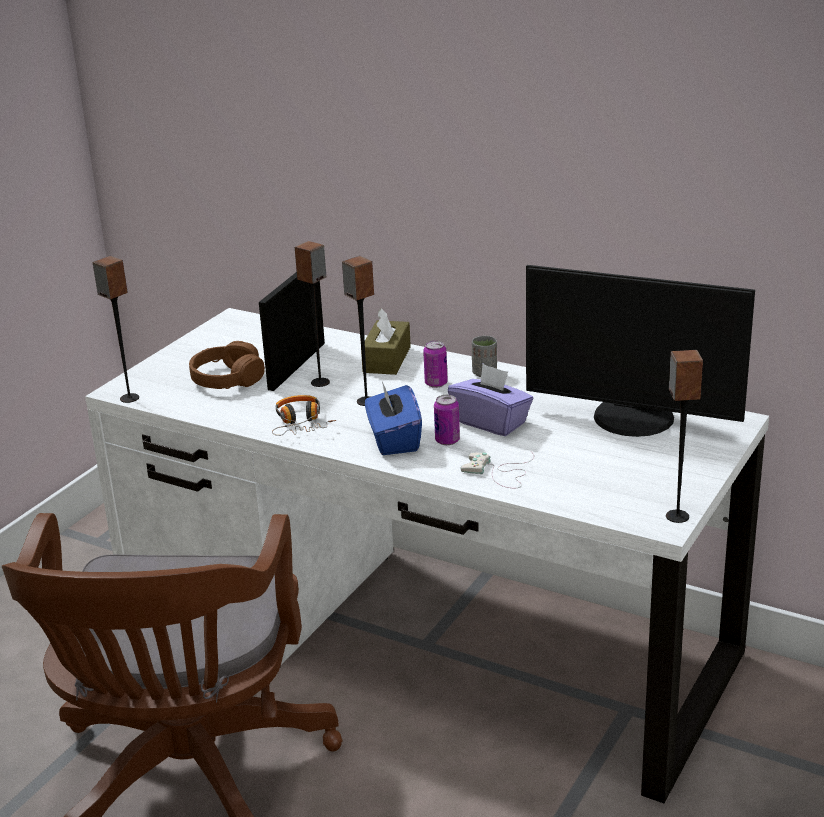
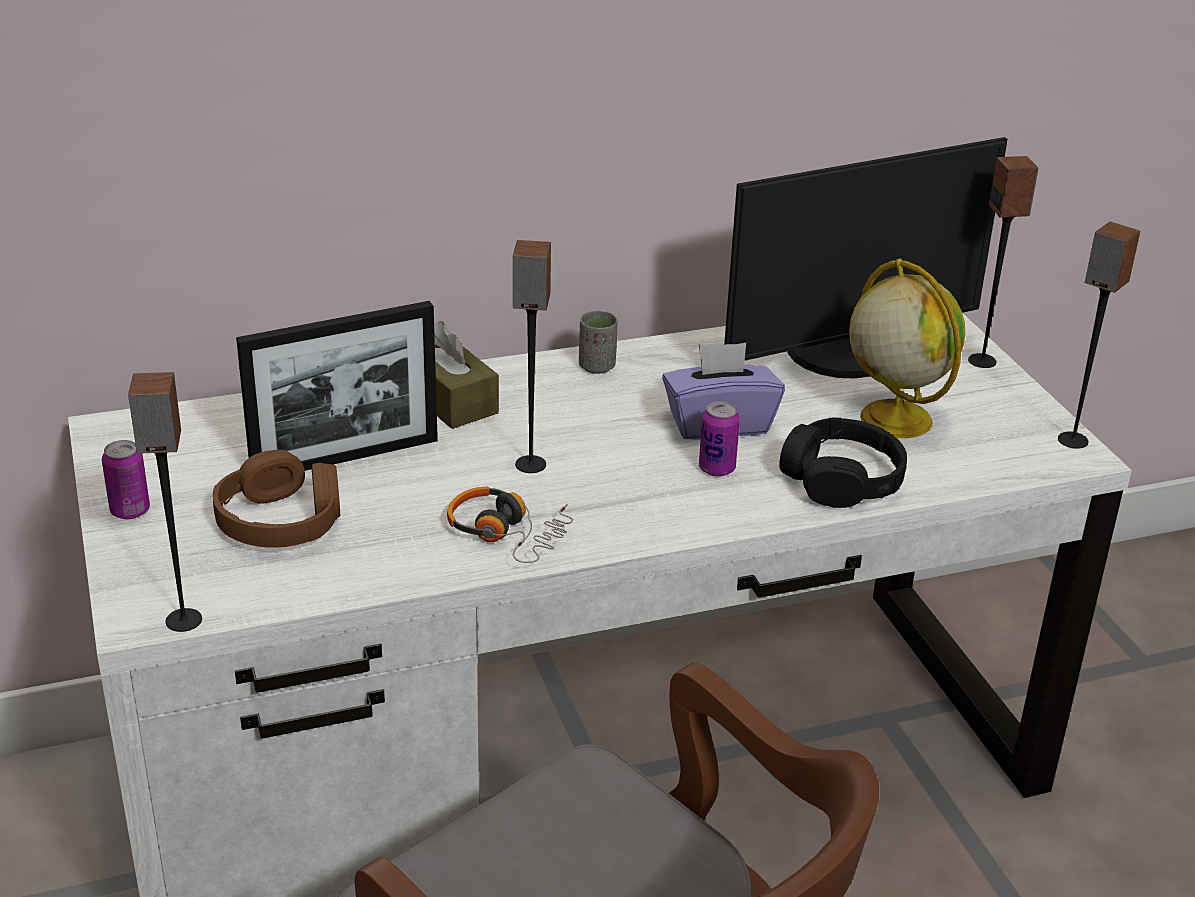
camera: 50 degrees left, 5 degrees up
(297, 366) = (345, 458): picture frame -> picture frame turned 90 degrees counterclockwise
(320, 382) = (423, 467): speaker -> speaker (982, 361)
(393, 440) = (658, 498): blue tissue box -> none
(436, 383) = (567, 404): can -> can (130, 511)
(500, 473) = (841, 479): white game controller -> black headphones
(591, 460) = (893, 418): none -> globe

